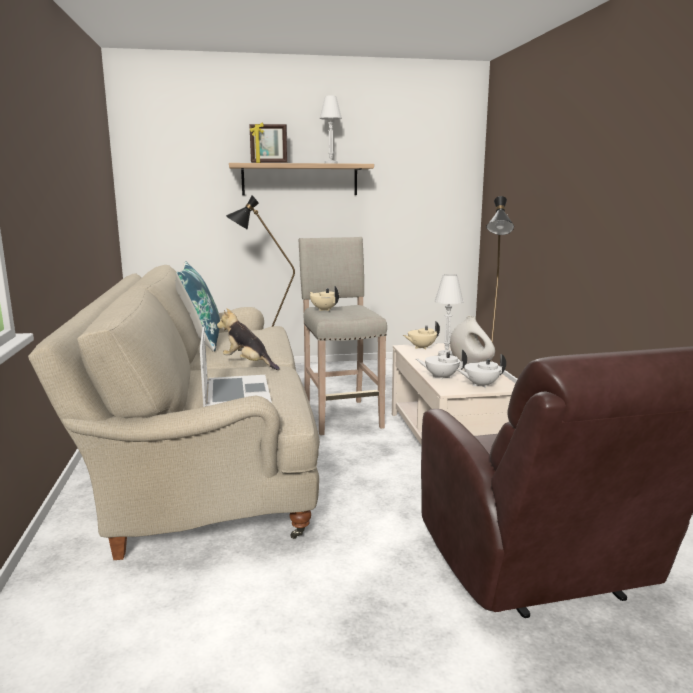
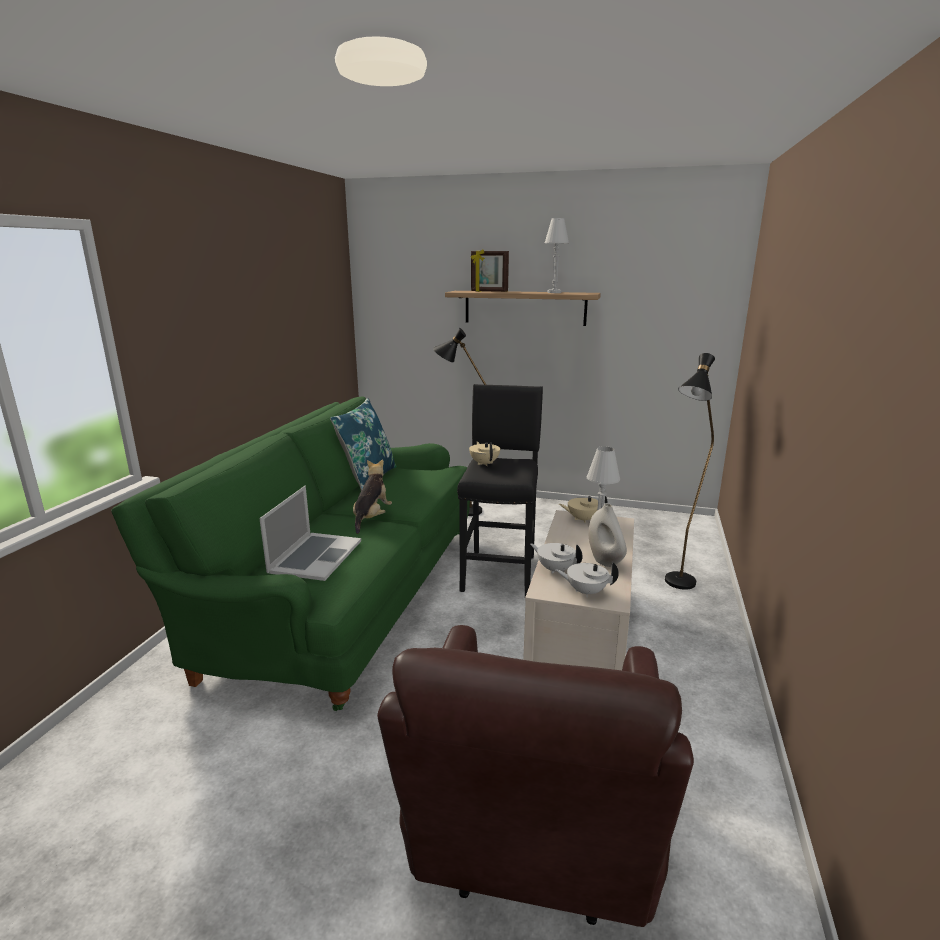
camera: 25 degrees right, 5 degrees up
(207, 456) = (343, 592): beige sofa -> green sofa
(248, 364) = (371, 518): plush toy -> plush toy turned 45 degrees clockwise
(341, 416) = (500, 572): beige stool -> black stool

